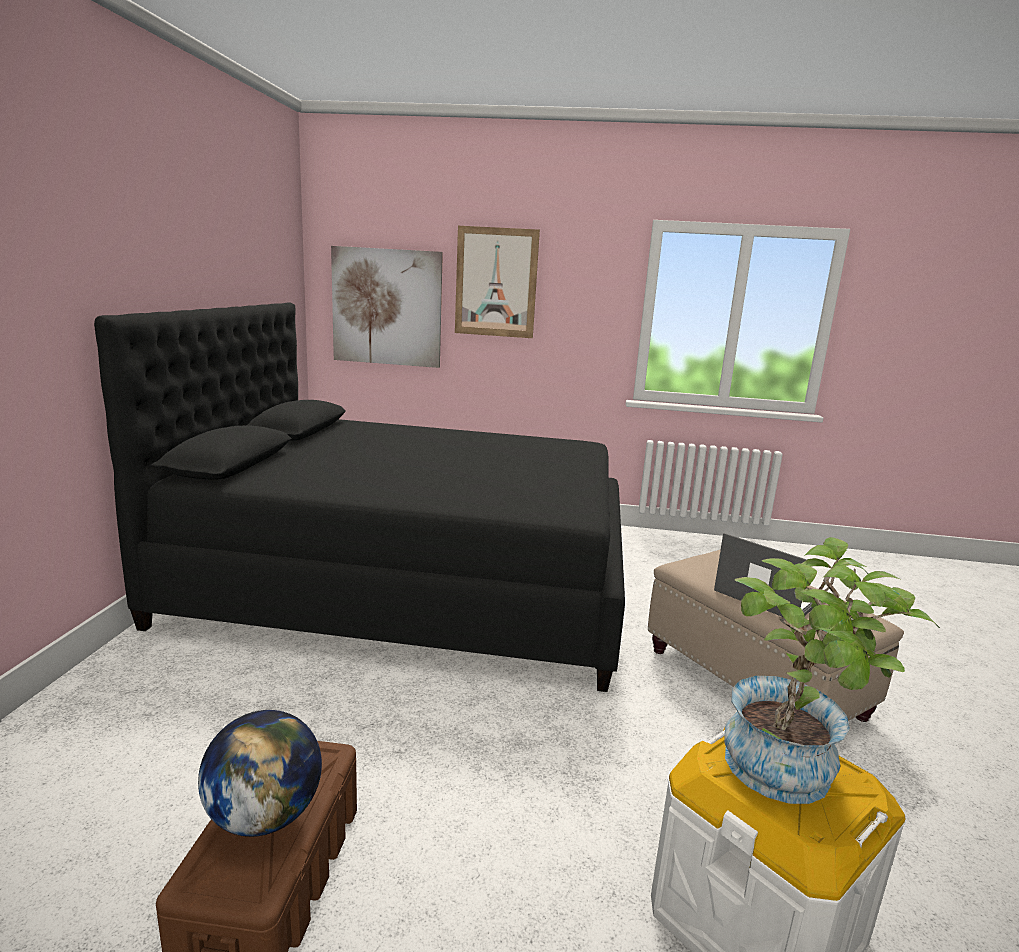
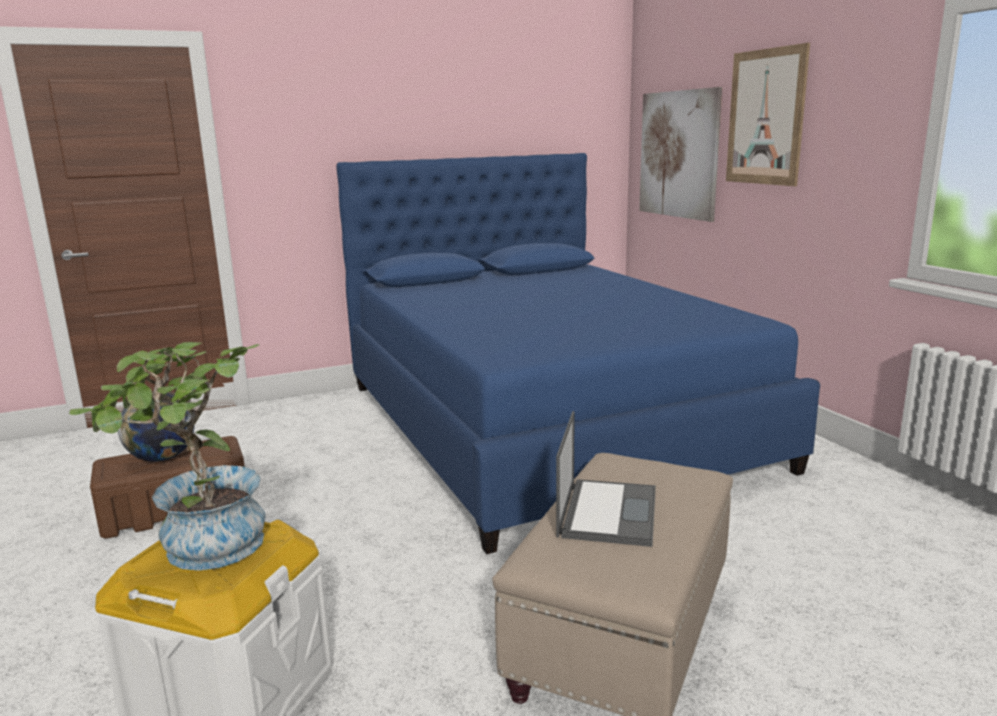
camera: 60 degrees right, 0 degrees up
(412, 580) = (546, 424): black bed -> blue bed

